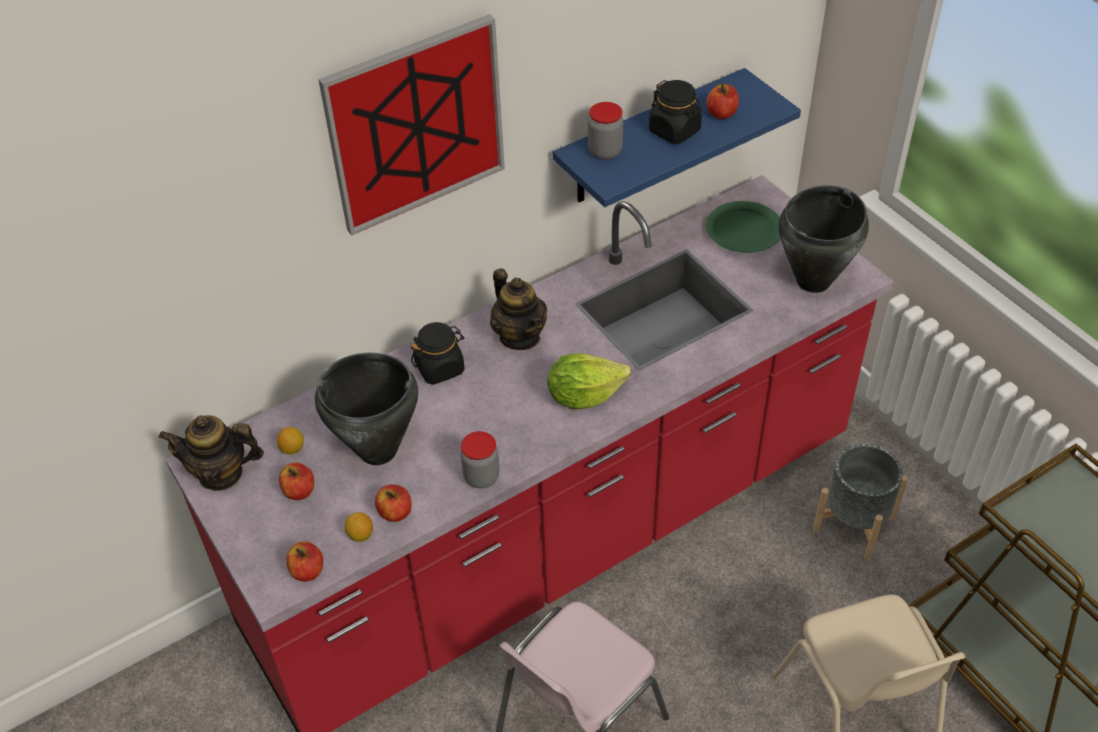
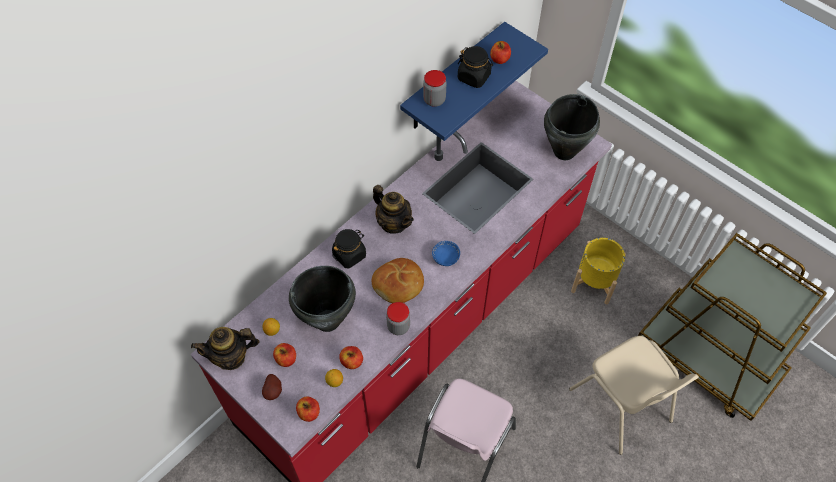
camera: 15 degrees left, 10 degrees up
(266, 531) = (274, 391): none -> potato
(416, 125) = (324, 117): picture -> none
(500, 420) = (399, 285): none -> bread
(584, 395) = (445, 258): lettuce -> blue bowl
(743, 230) = (512, 122): green plate -> none
(854, 524) = (594, 282): grey planter -> yellow planter

